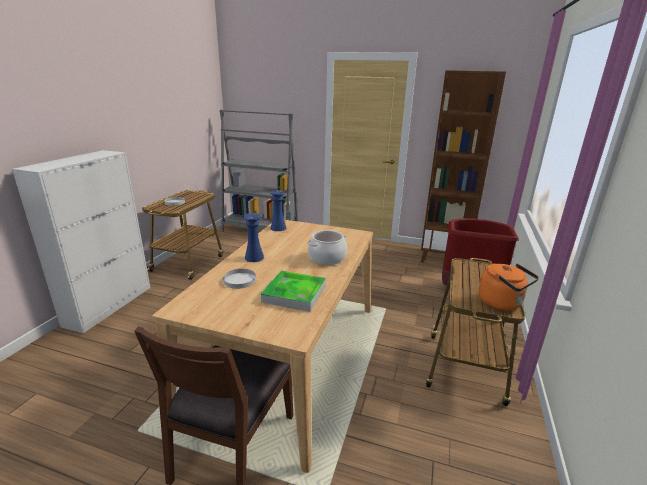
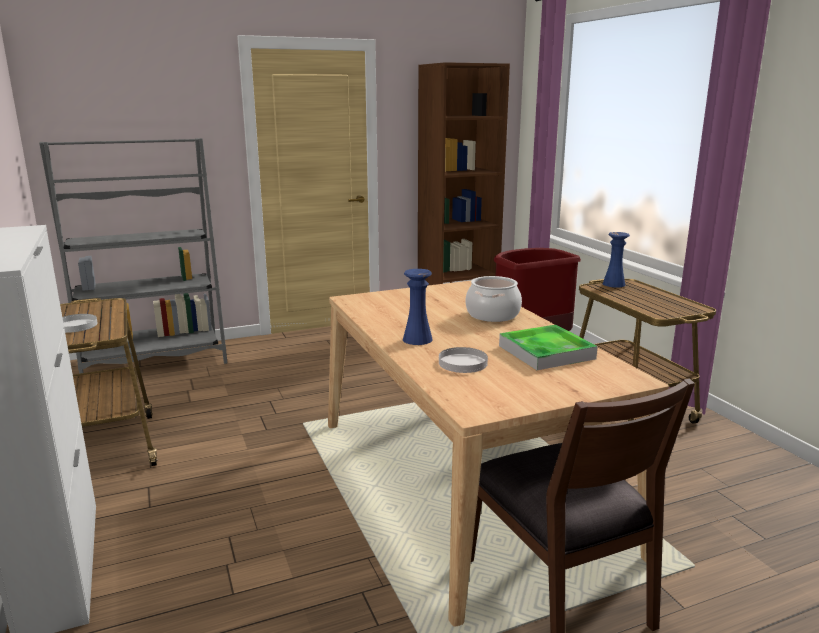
camera: 40 degrees left, 5 degrees down
(278, 228) = (360, 305): blue vase -> blue vase (613, 284)
(502, 303) = (685, 305): orange kettle -> none

